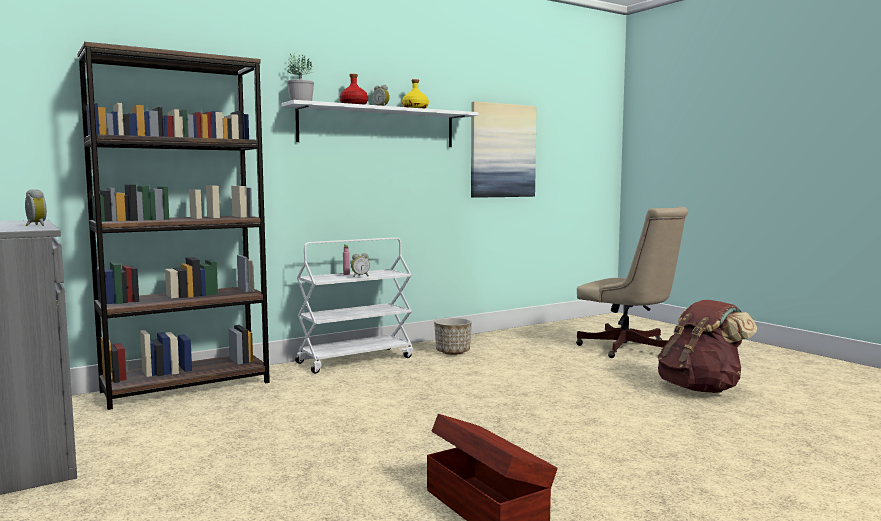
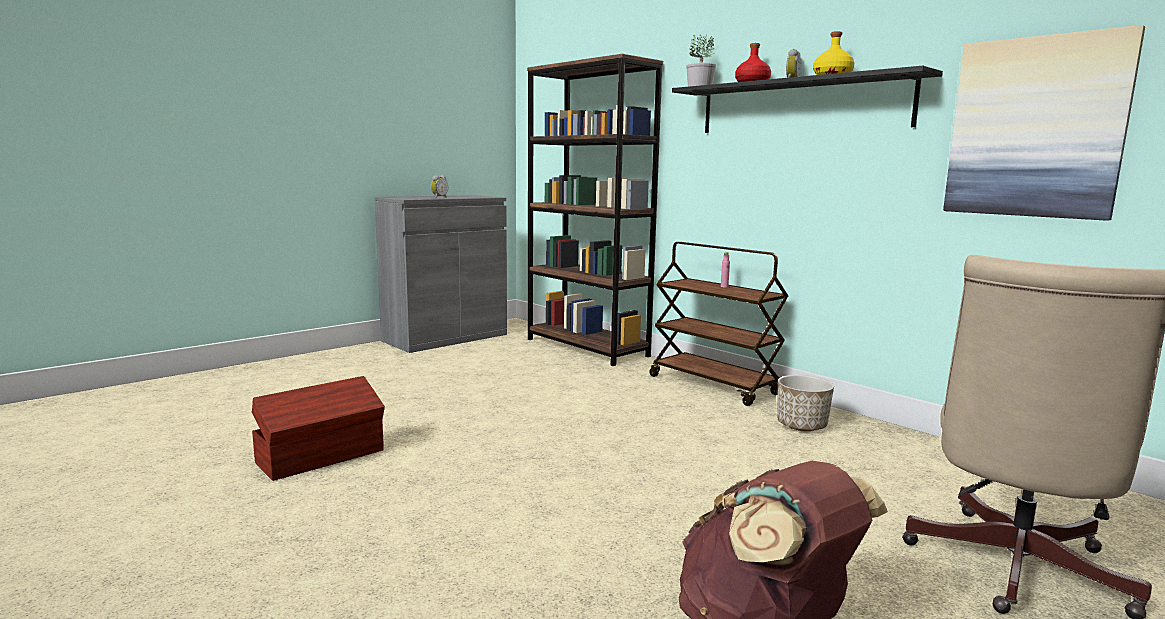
camera: 80 degrees right, 5 degrees up
(355, 360) = (714, 385): white cart -> brown cart
(360, 276) = (711, 289): alarm clock -> none
(378, 127) = (800, 106): white shelf -> black shelf

